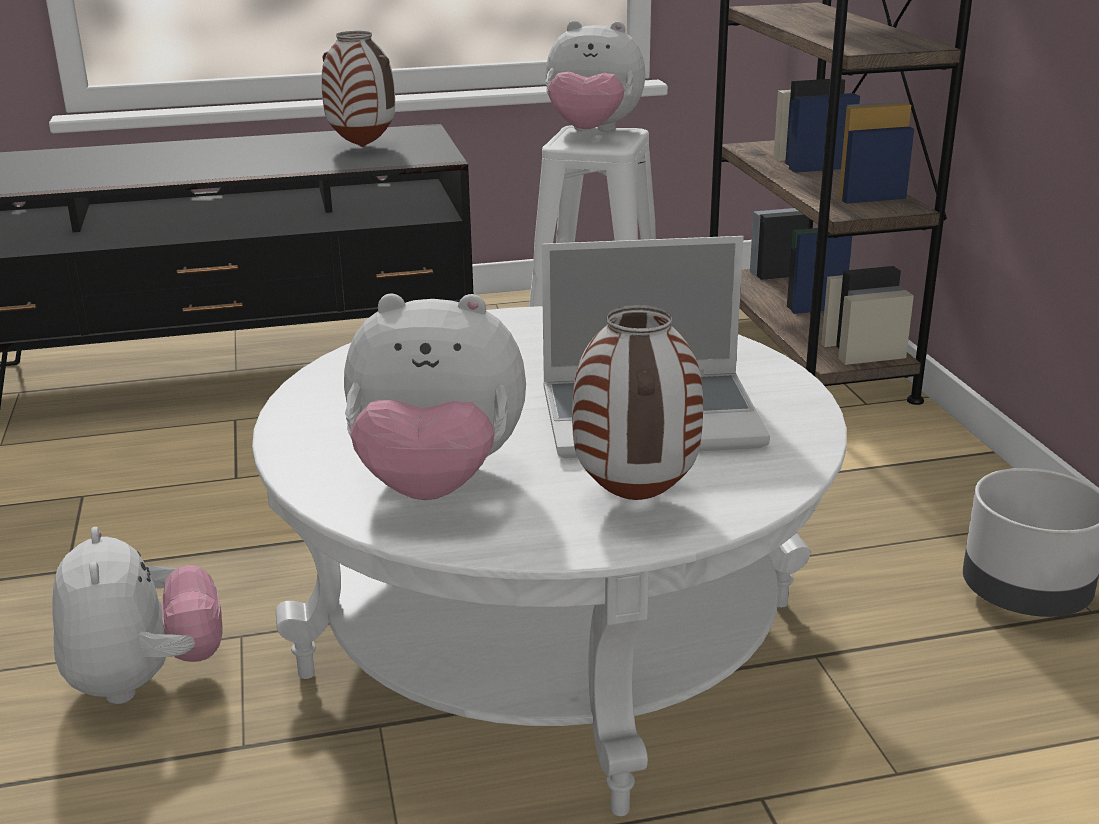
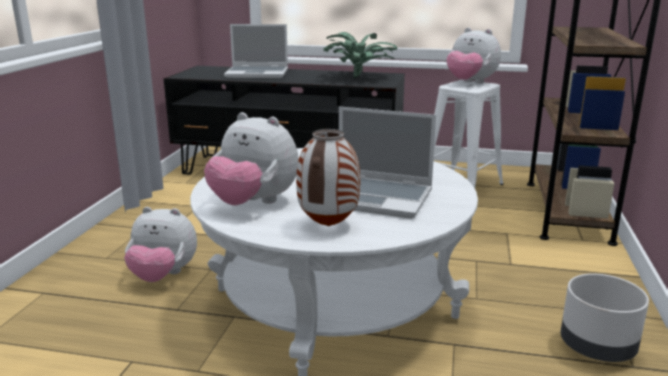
camera: 25 degrees right, 5 degrees down
(125, 162) = (258, 74): none -> laptop
(145, 680) = (163, 276): plush toy -> plush toy turned 90 degrees clockwise
(364, 146) = (359, 78): vase -> potted plant

